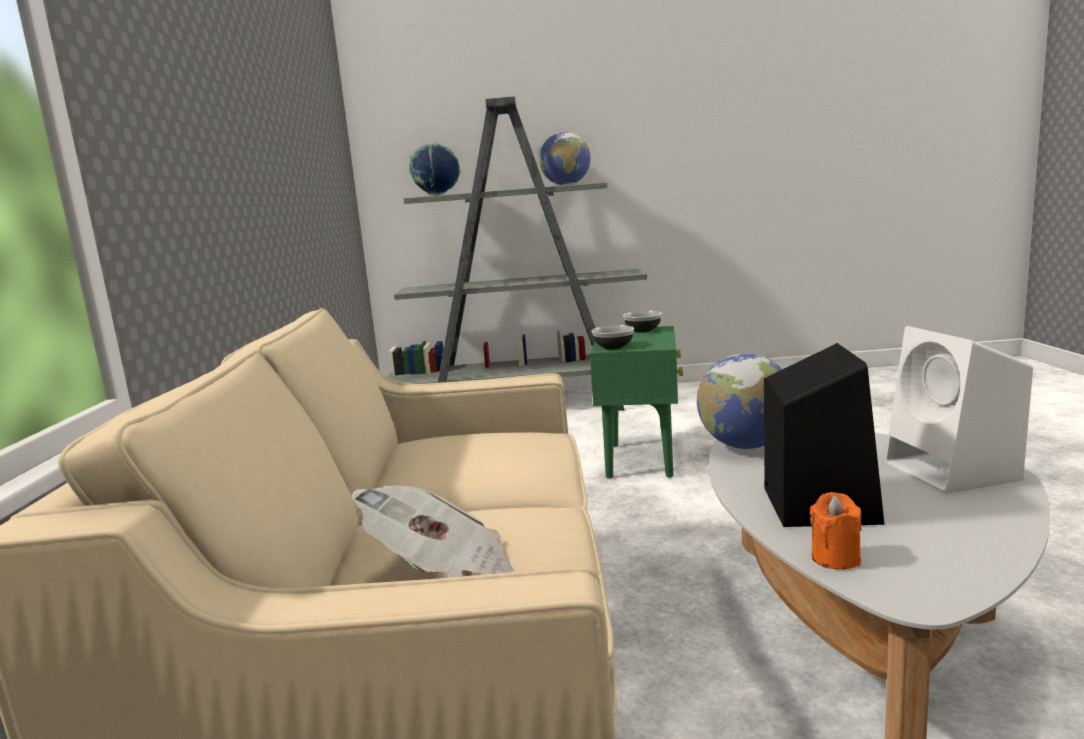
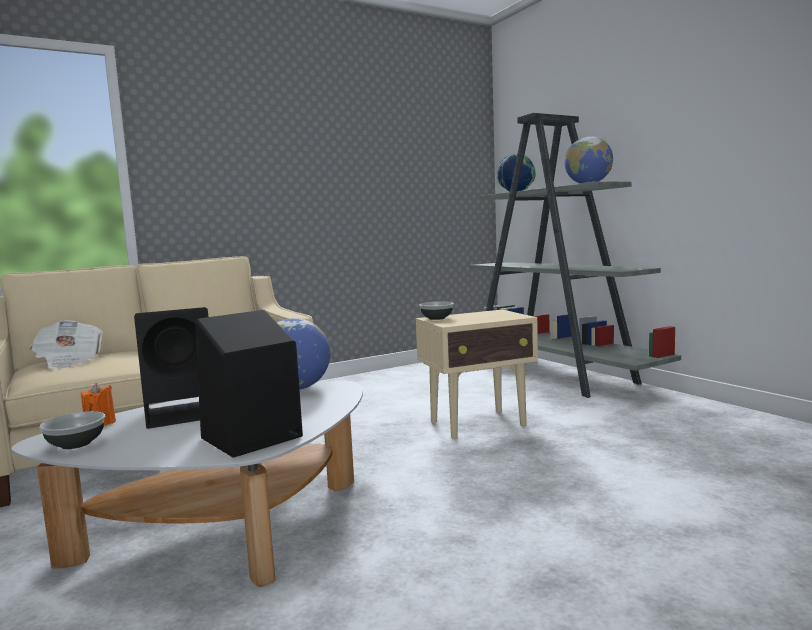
camera: 60 degrees right, 5 degrees down
(641, 460) = (479, 424): green side table -> beige side table
(642, 330) = (507, 315): bowl -> bowl (77, 444)
(954, 472) = (249, 438): white speaker -> black speaker

